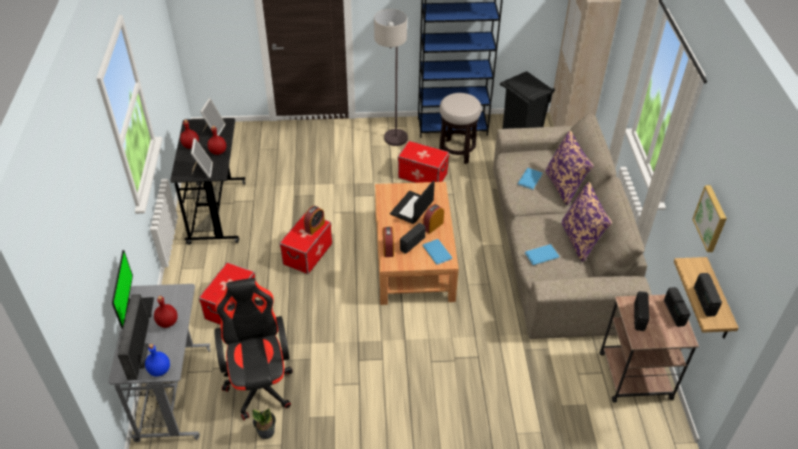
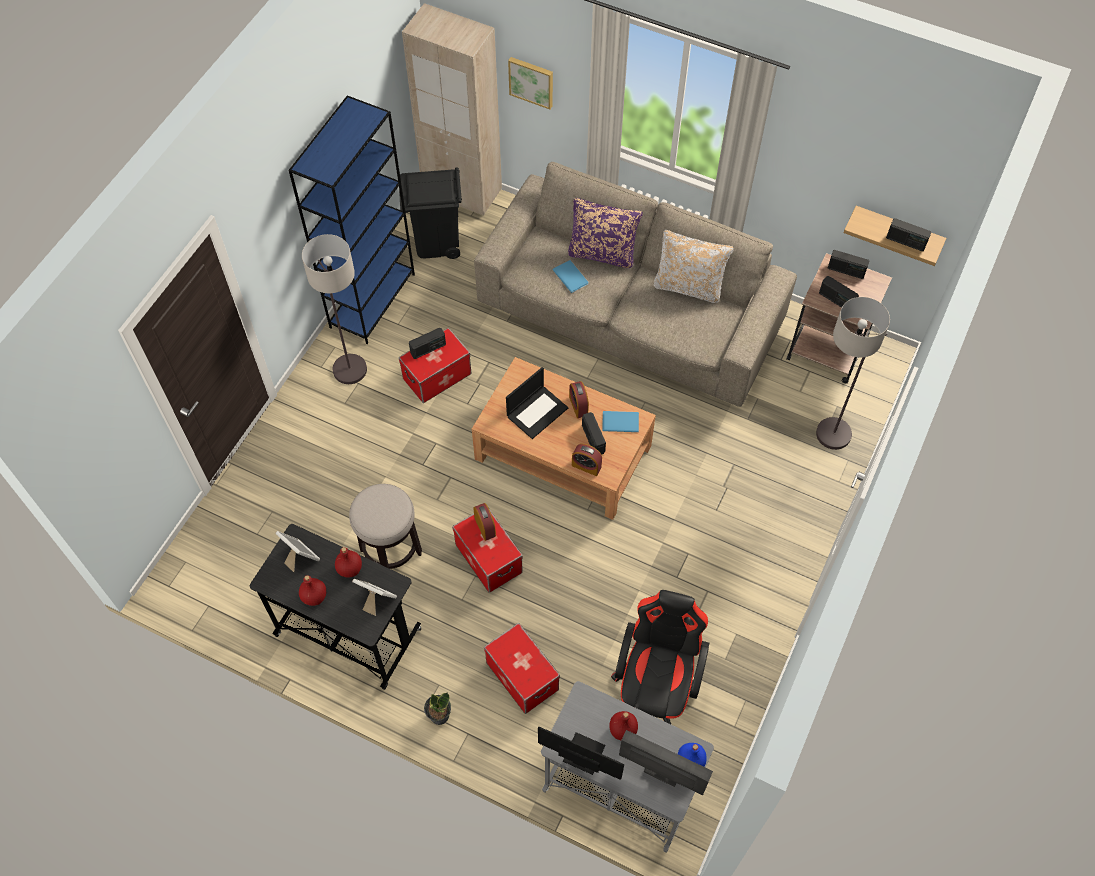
camera: 60 degrees left, 15 degrees up
(260, 384) = (655, 690): black office chair -> black office chair turned 90 degrees clockwise
(266, 431) = (721, 708): potted plant -> potted plant (439, 715)
(412, 208) = (537, 411): laptop -> laptop turned 105 degrees counterclockwise
(425, 150) = (428, 349): none -> radio
(457, 152) = (420, 320): stool -> stool (391, 551)
(540, 255) = (686, 332): blue book -> none
(548, 406) = (823, 438): none -> grey floor lamp
(579, 242) = (688, 288): purple pillow -> white pillow
(711, 218) = (846, 173): picture -> picture (531, 81)

